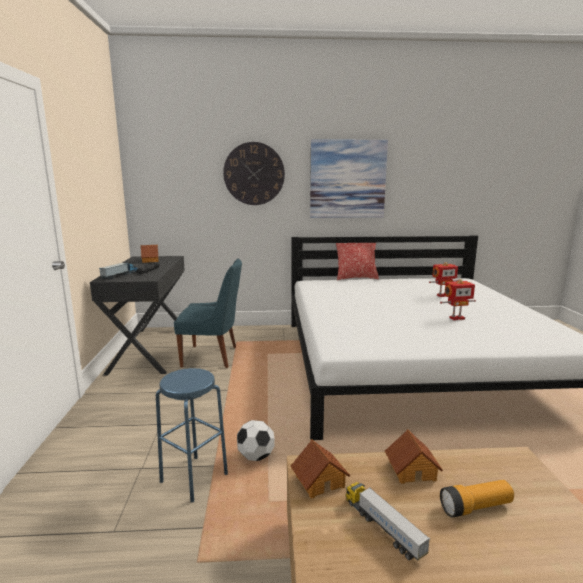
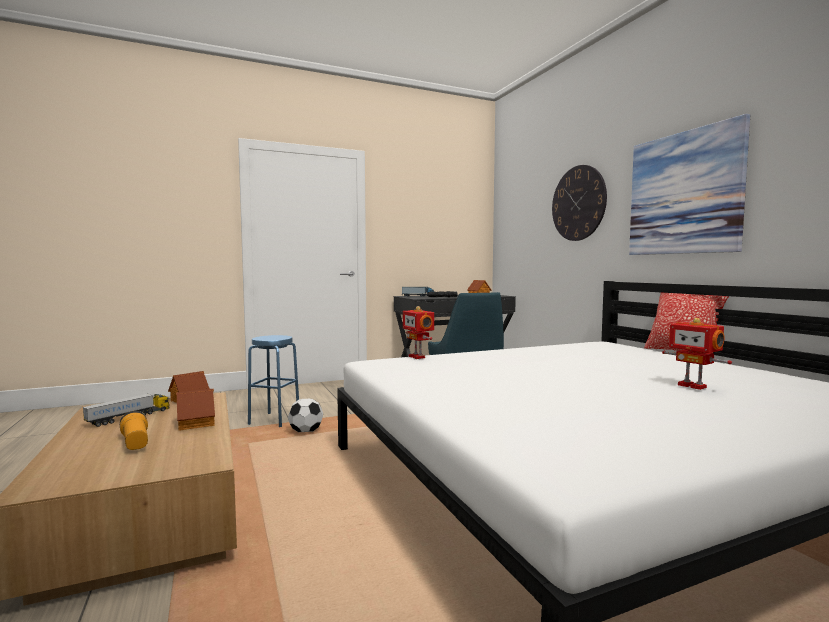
camera: 70 degrees right, 10 degrees down
(456, 318) = (569, 395): toy robot -> toy robot (417, 357)

